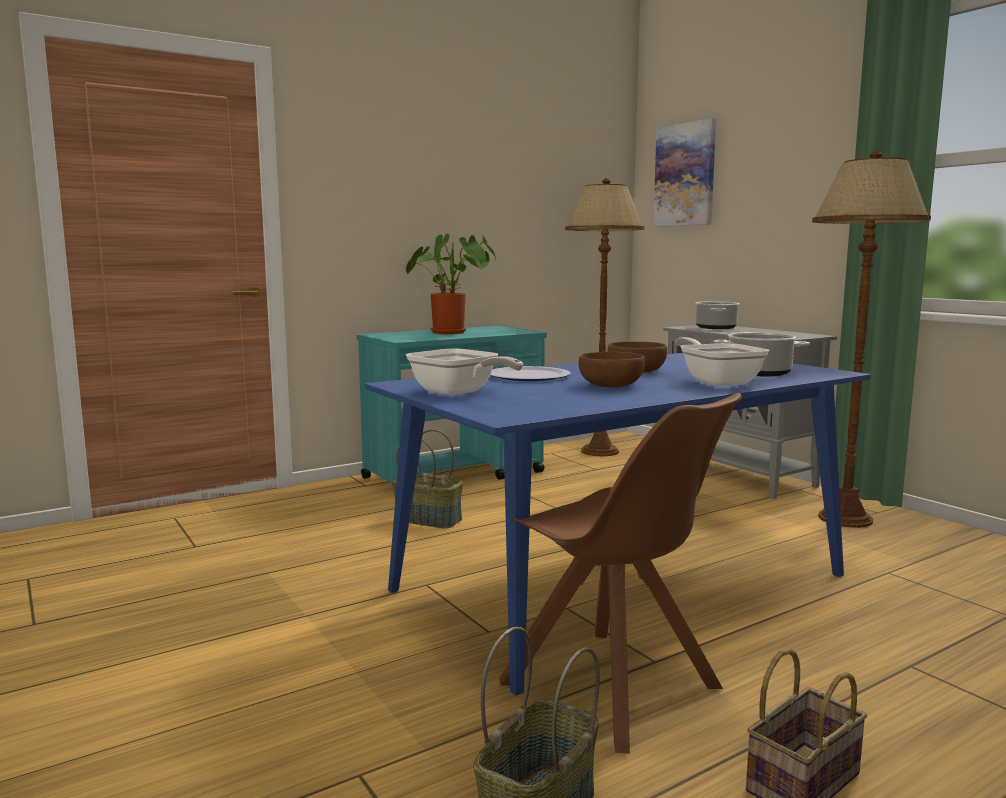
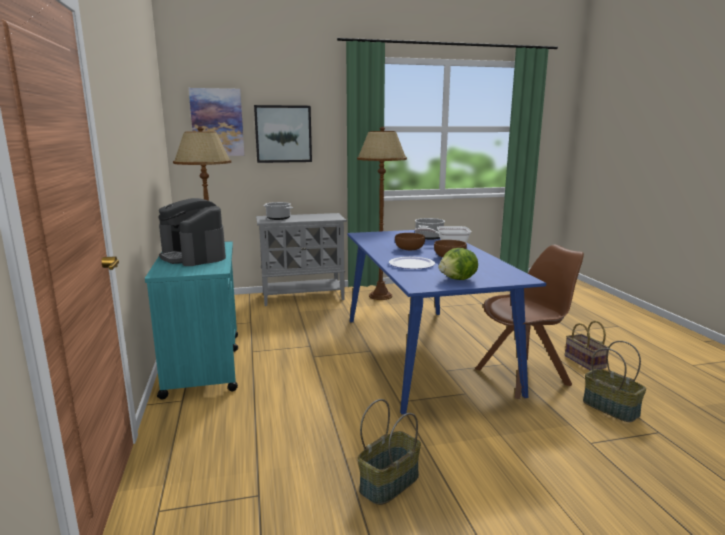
camera: 70 degrees left, 5 degrees up
(429, 519) = (290, 386): basket -> basket (389, 482)
(453, 332) = (193, 256): potted plant -> coffee machine
(459, 393) = (458, 279): frying pan -> lettuce
(765, 186) = (283, 134): none -> picture

